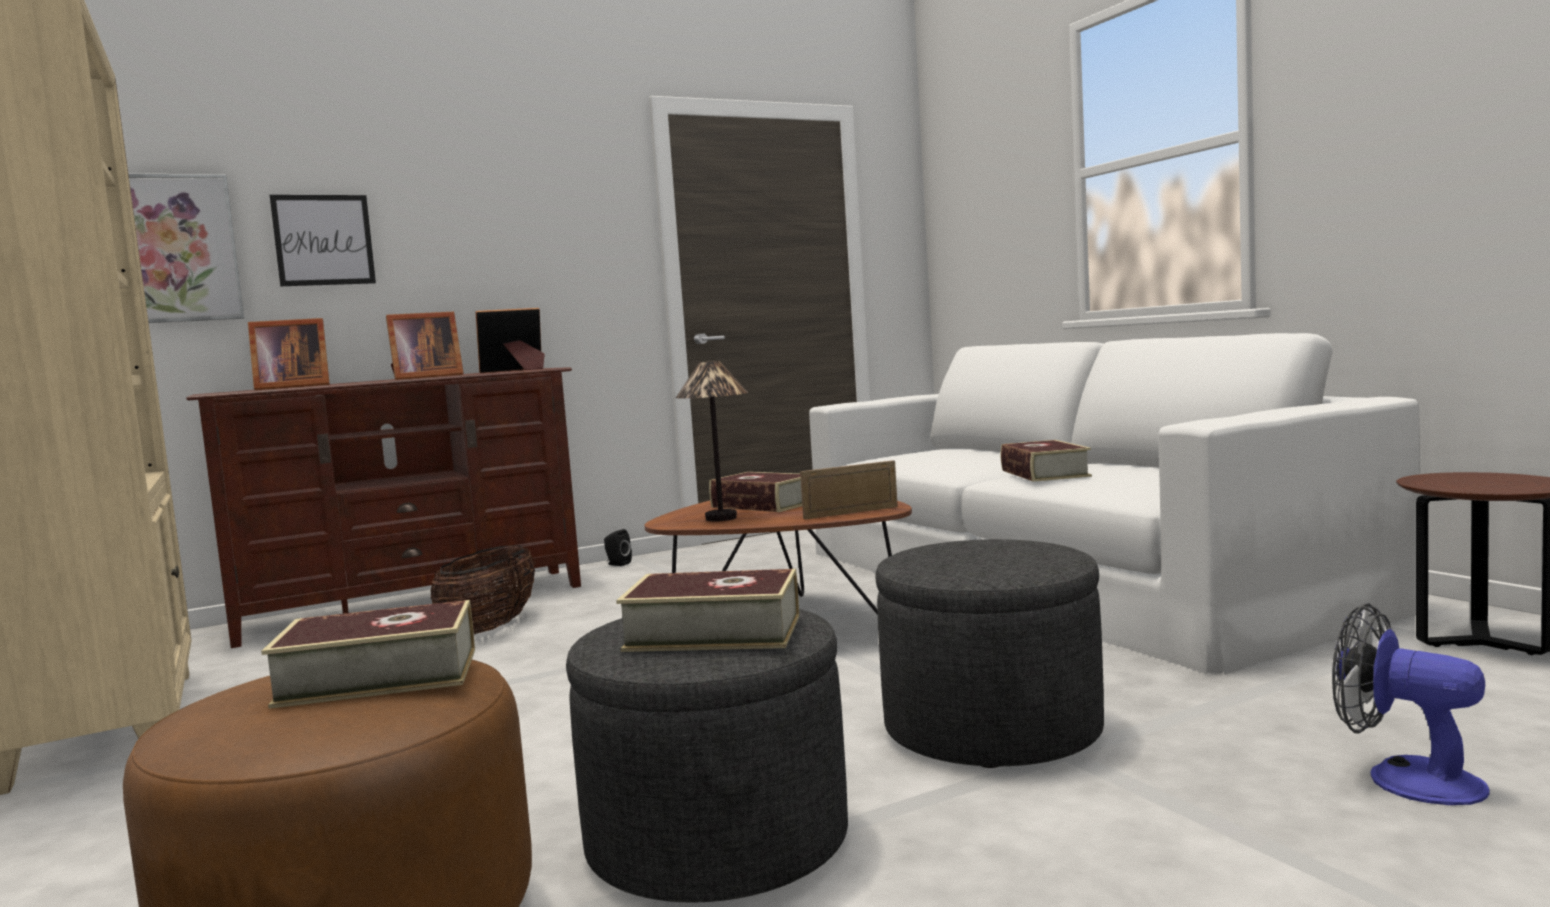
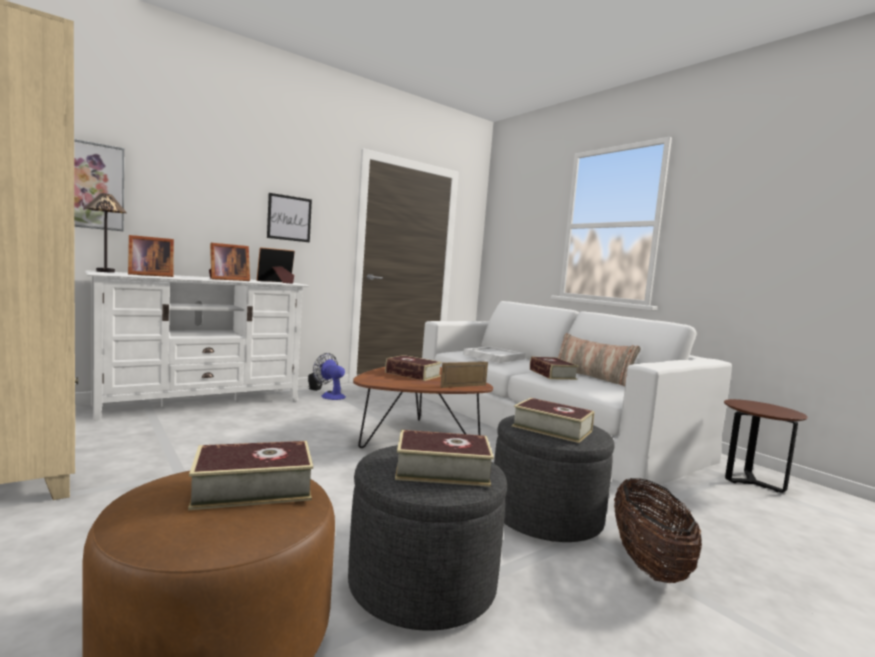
camera: 10 degrees left, 0 degrees up
(323, 240) = (176, 194): picture -> picture (289, 218)
(412, 605) = (201, 402): brown tv stand -> white tv stand
(490, 628) = (251, 423): basket -> basket (648, 563)
(721, 518) = (395, 381): table lamp -> table lamp (106, 271)
(943, 458) = (494, 357): none -> white tray
(973, 559) = (552, 429): none -> book
(1129, 468) = (592, 376): none -> pillow
(1405, 778) = (755, 563): fan -> fan (330, 395)

